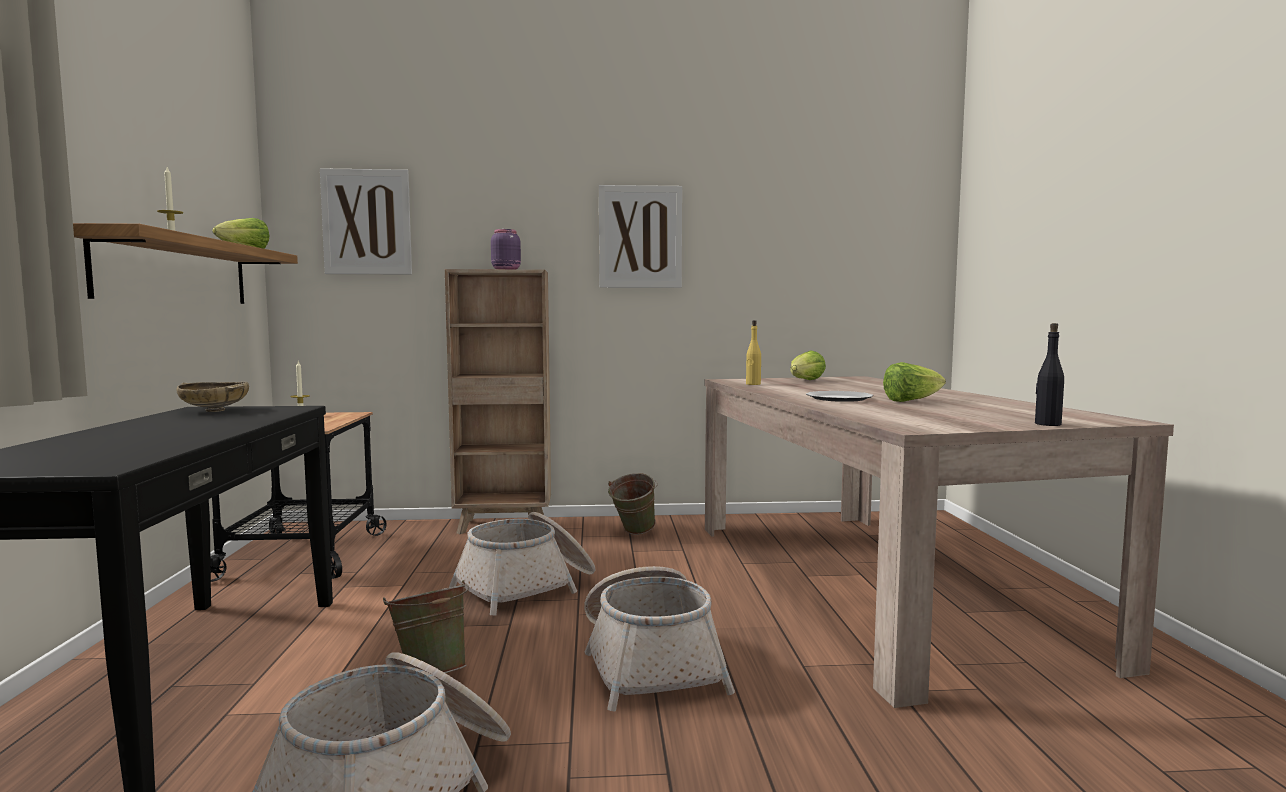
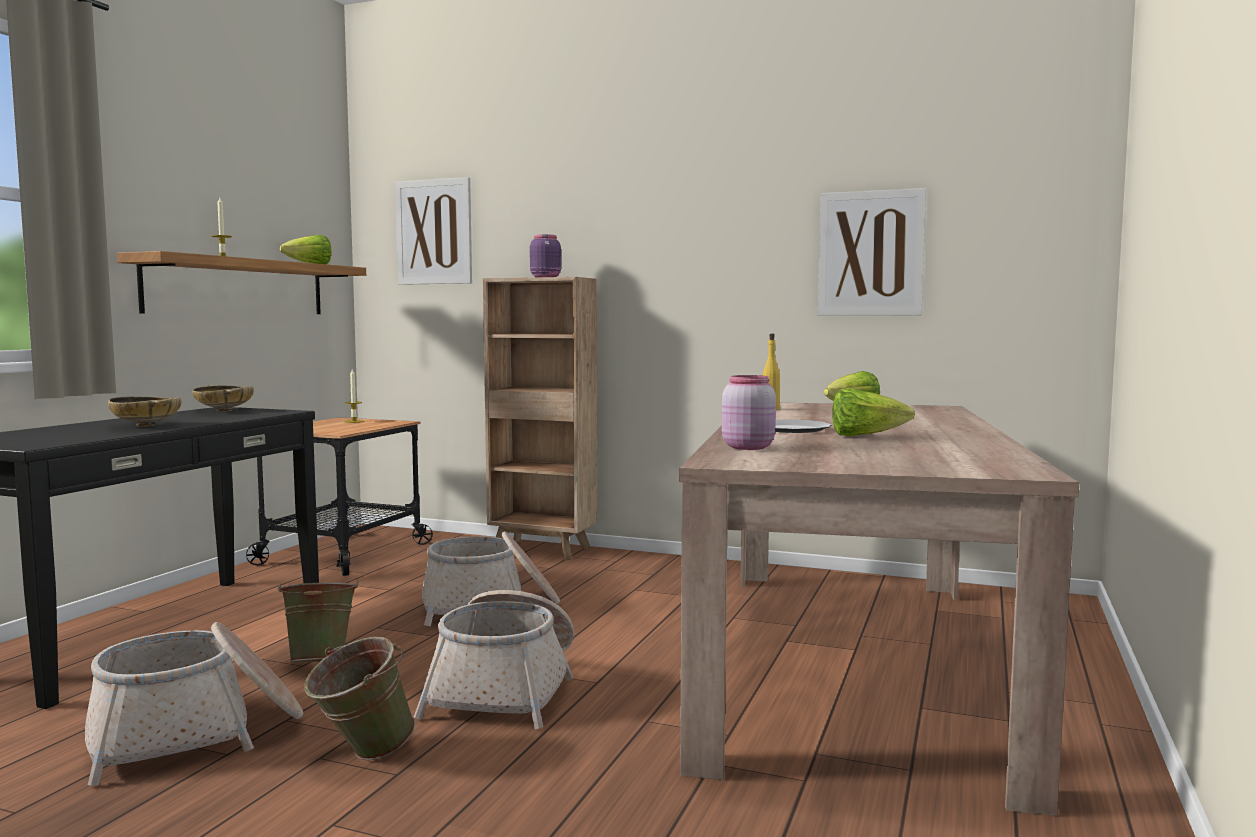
camera: 25 degrees right, 0 degrees up
(177, 432) = (146, 425): none -> beige bowl
(633, 533) = (659, 573): green bucket -> green bucket (361, 755)
(640, 237) = (696, 236): picture -> picture (870, 253)
(874, 414) = (747, 447): none -> pink jar
(1047, 424) = (900, 469): black bottle -> none

